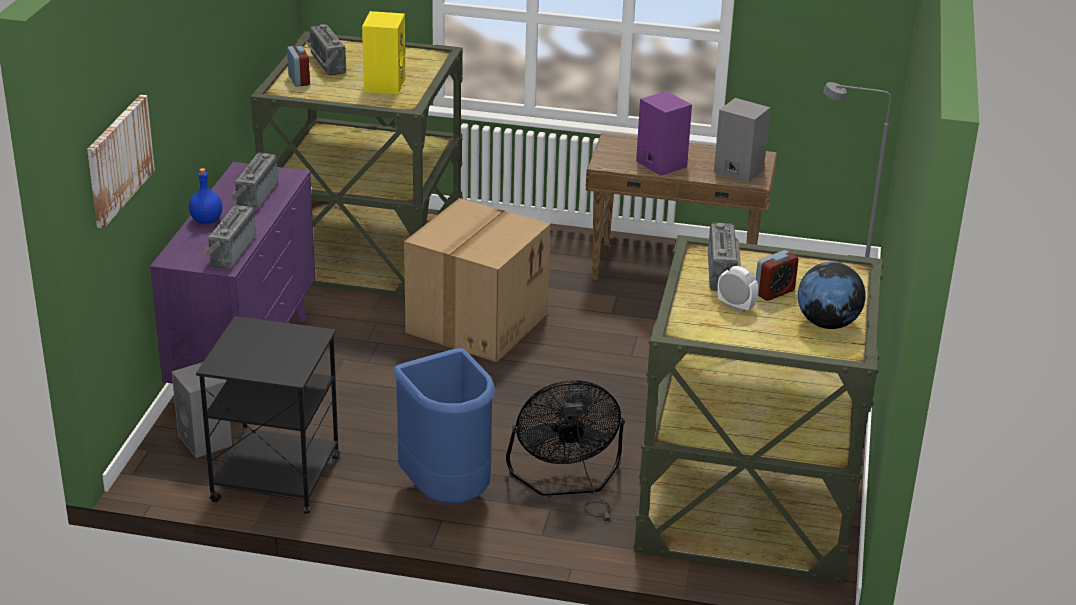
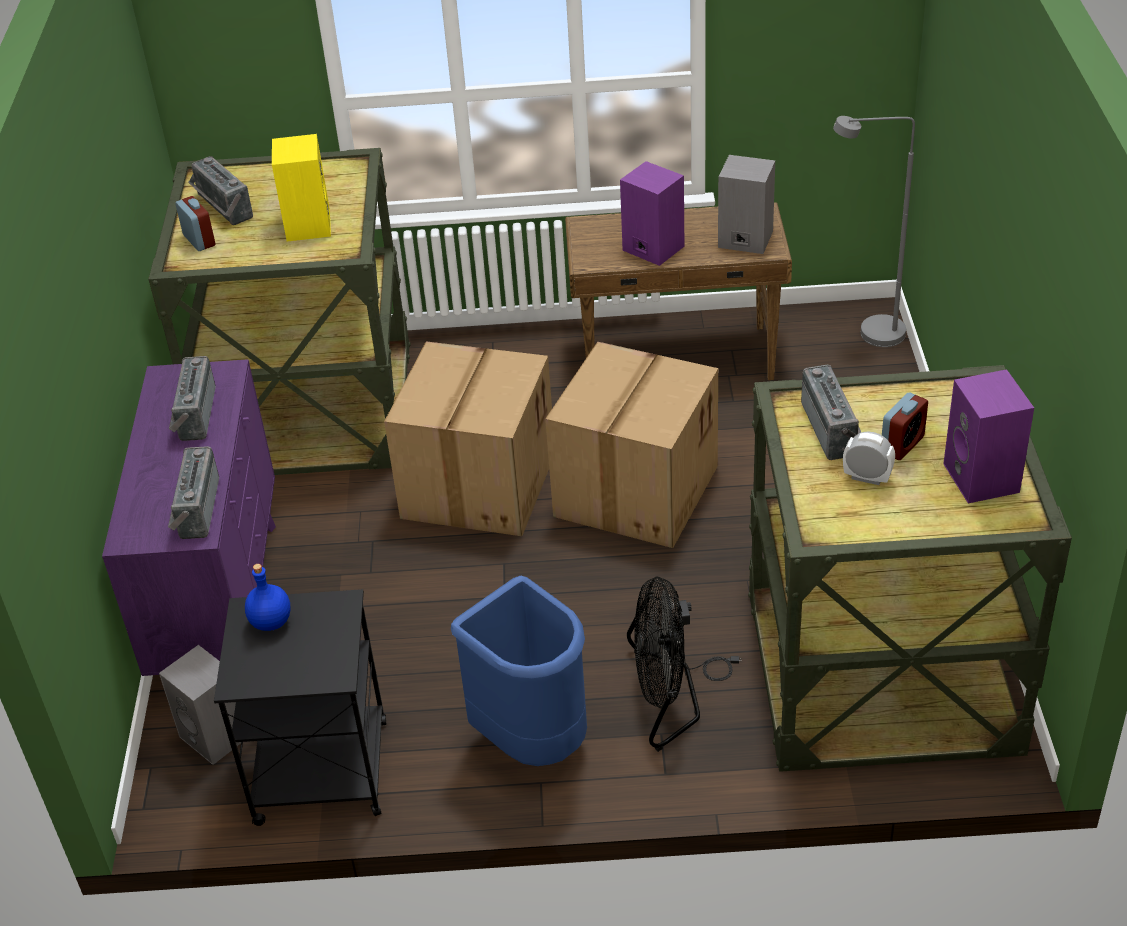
camera: 10 degrees left, 10 degrees up
(118, 159) = (43, 454): picture -> none
(206, 220) = (147, 466): blue bottle -> blue bottle (270, 622)
(572, 484) = (673, 691): black fan -> black fan turned 75 degrees counterclockwise
(601, 349) = (635, 489): none -> cardboard box
(827, 323) = (983, 479): globe -> purple speaker

